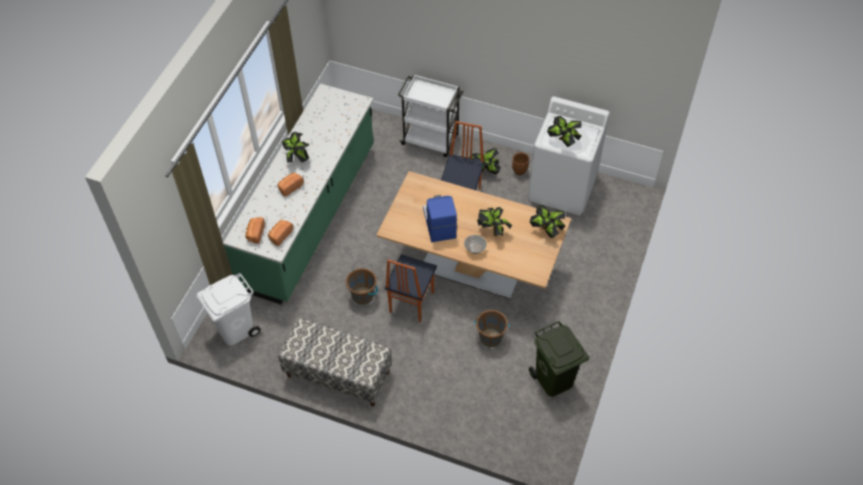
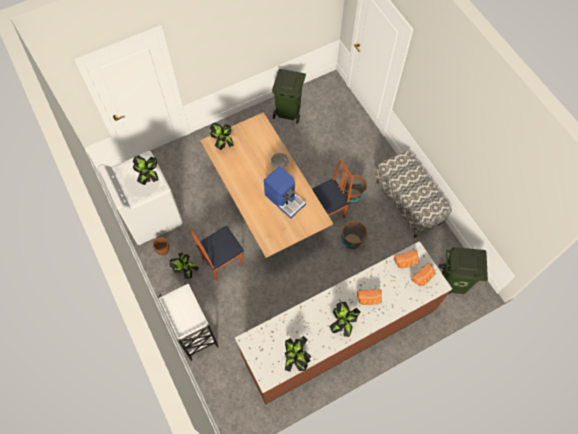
camera: 140 degrees left, 10 degrees up
(235, 329) = (453, 282): white trash can -> green trash can
(310, 217) = (339, 333): green counter -> brown counter
(439, 224) = (285, 199): coffee machine -> coffee machine turned 75 degrees counterclockwise
(490, 338) = (299, 157): brown bucket -> brown bucket (352, 195)
(493, 231) = (256, 167): potted plant -> potted plant (296, 358)

